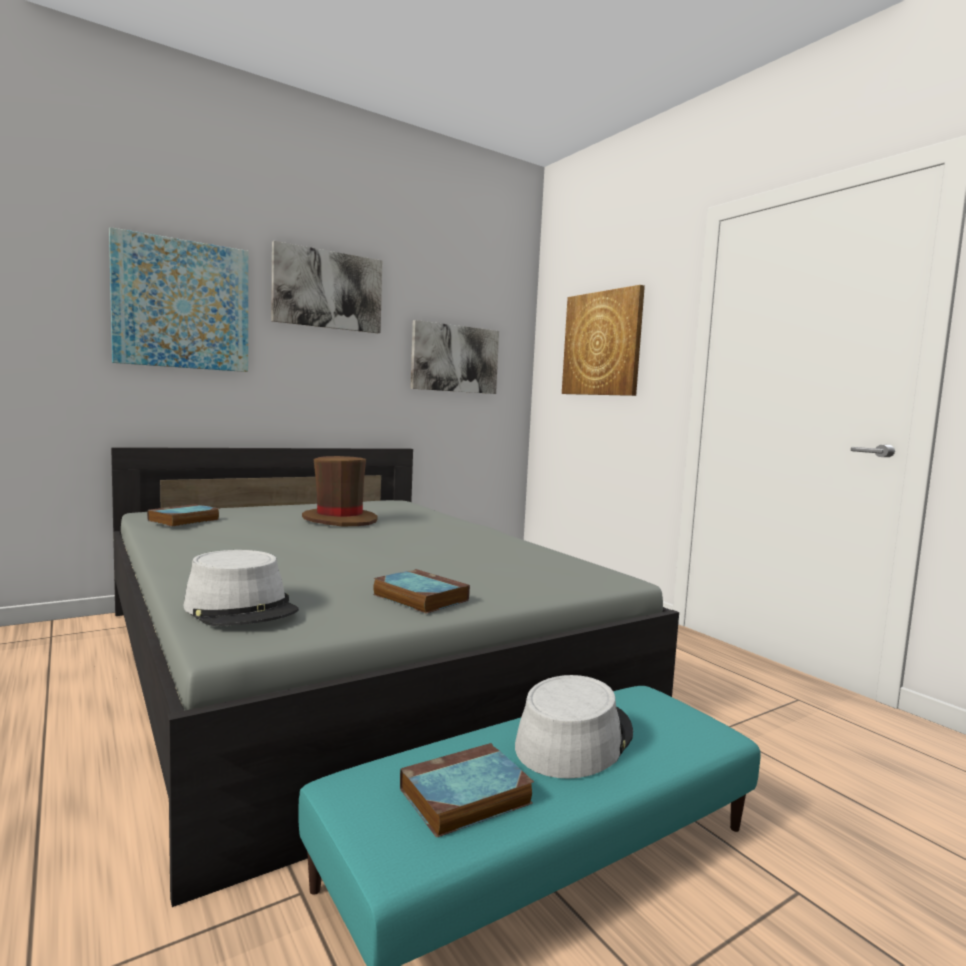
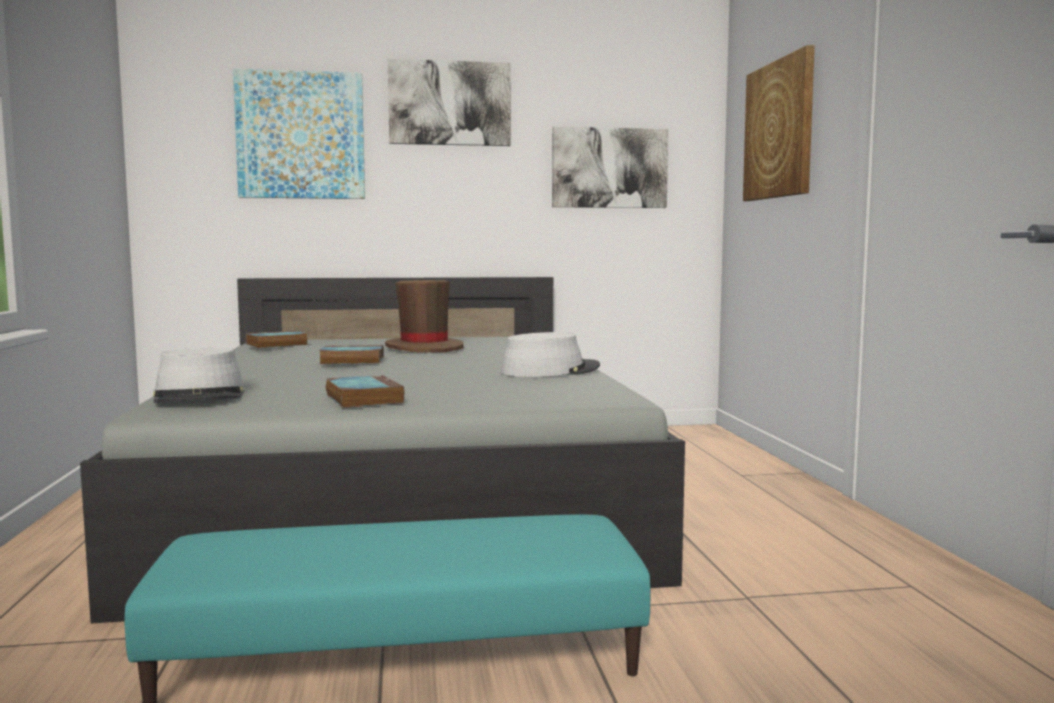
camera: 25 degrees right, 0 degrees up
(463, 797) = (276, 557): book -> book (350, 360)
(574, 739) = (441, 538): grey hat -> grey hat (550, 371)

